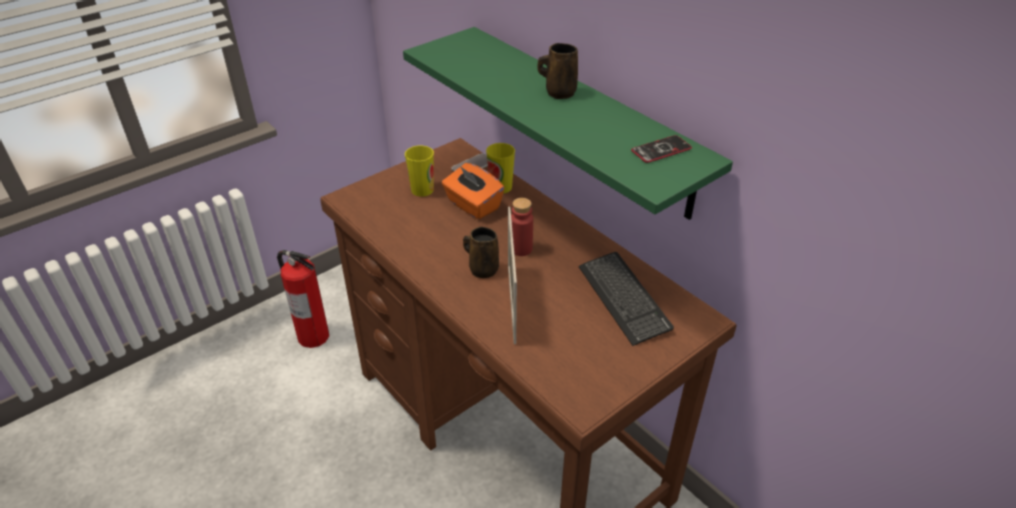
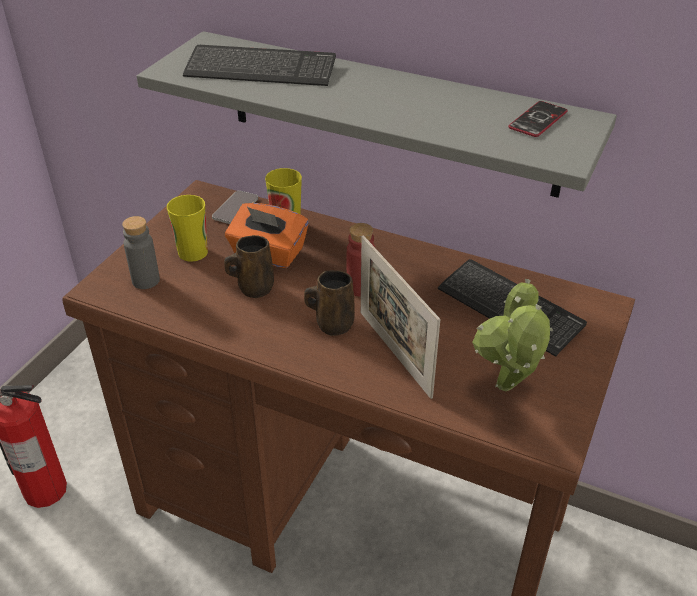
camera: 25 degrees left, 0 degrees up
(378, 201) = (146, 280): none -> grey bottle
(489, 64) = (260, 69): none -> keyboard
(558, 92) = (371, 84): brown mug -> brown mug (253, 288)
(574, 357) = (506, 390): none -> potted plant
(583, 119) = (390, 113): green shelf -> grey shelf

